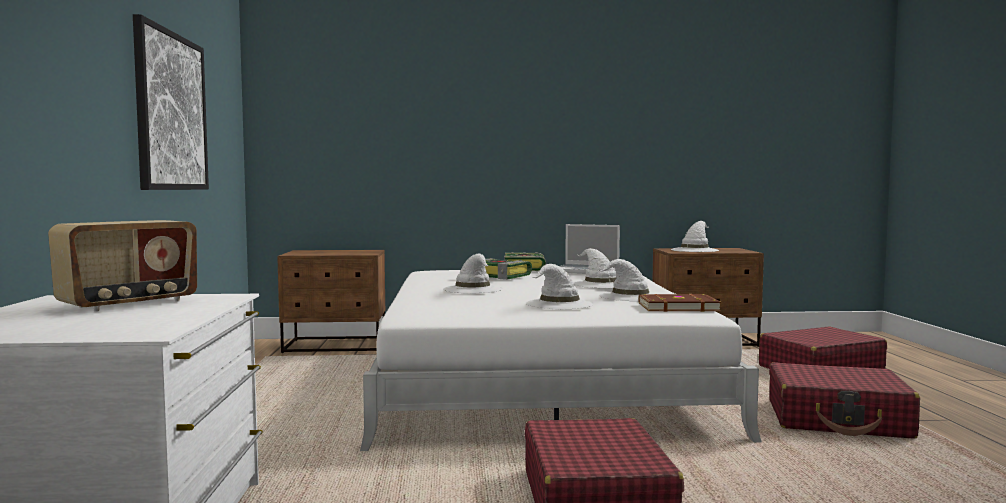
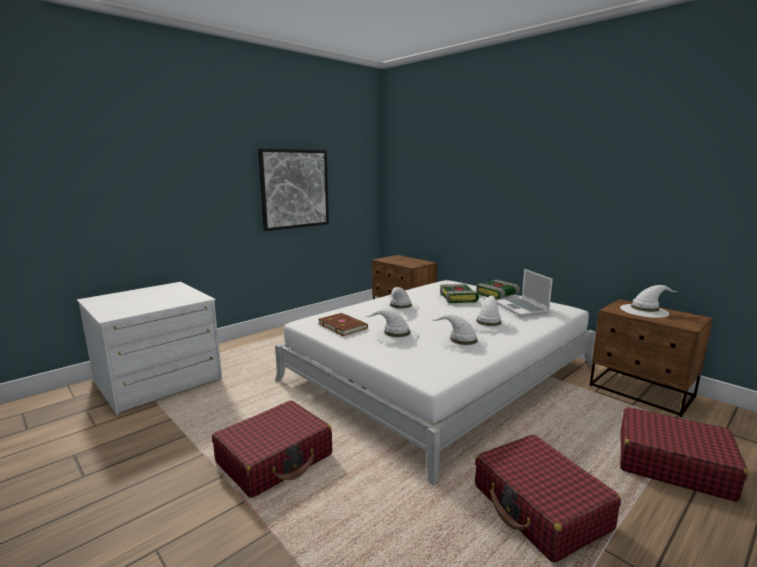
camera: 50 degrees right, 10 degrees up
(129, 304) = (168, 295): radio -> none
(677, 307) = (449, 363): brown book -> brown book (343, 326)

